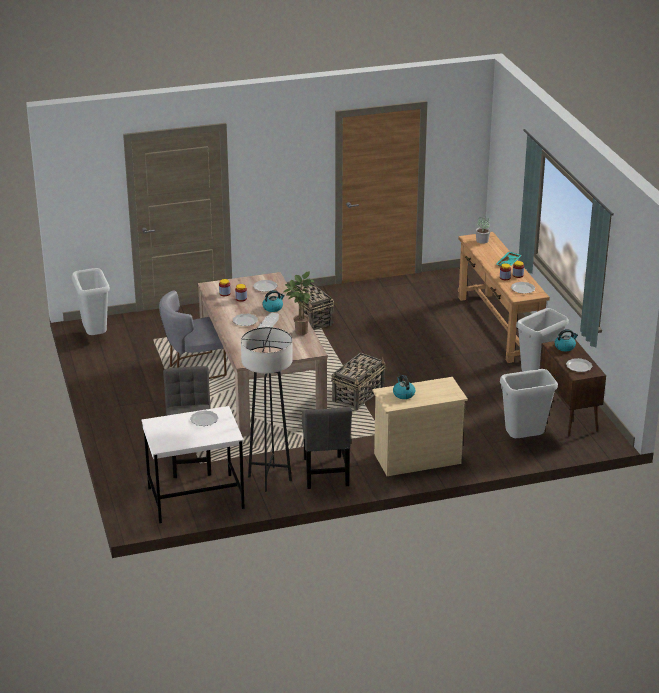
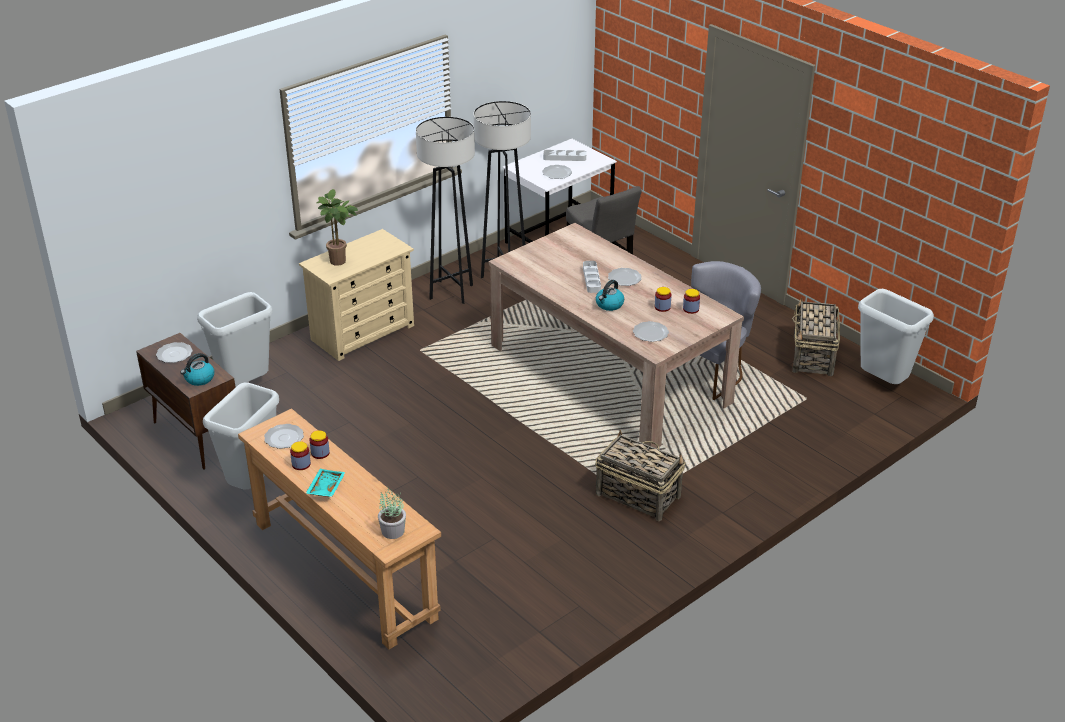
camera: 155 degrees right, 5 degrees up
(181, 433) = (564, 157): none -> grey tray
(300, 331) = (546, 282): potted plant -> potted plant (340, 262)
(325, 474) = (451, 292): grey chair -> grey floor lamp
(358, 395) = (480, 392): basket -> basket (812, 356)
(403, 394) = (374, 250): kettle -> none

